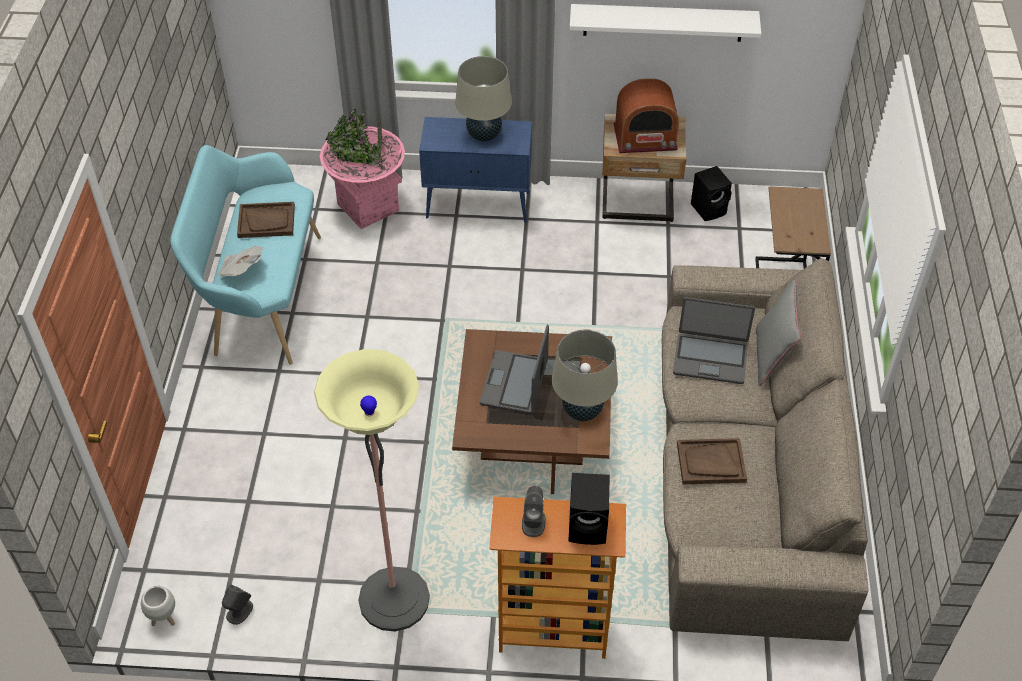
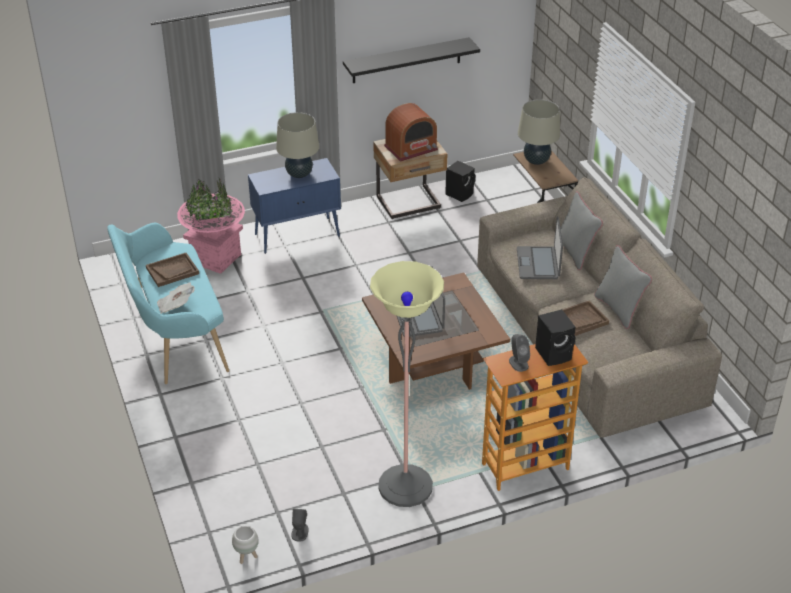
camera: 25 degrees left, 10 degrees down
(582, 411) = (475, 320): beige table lamp -> beige table lamp (536, 161)
(663, 22) = (406, 60): white shelf -> black shelf
(710, 358) = (538, 264): laptop -> laptop turned 105 degrees clockwise
(774, 465) = (618, 309): none -> grey pillow

